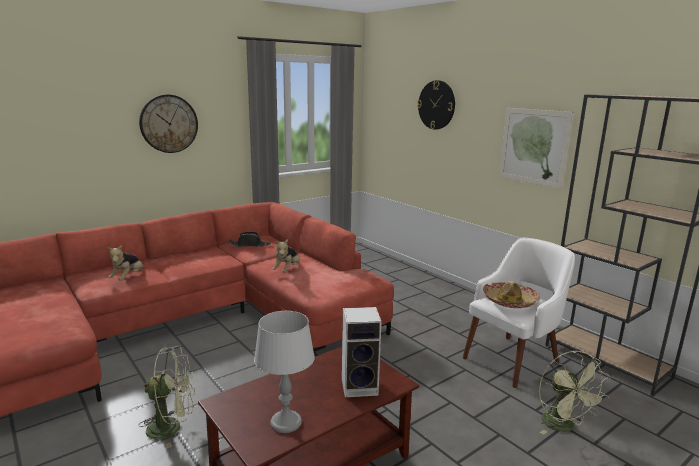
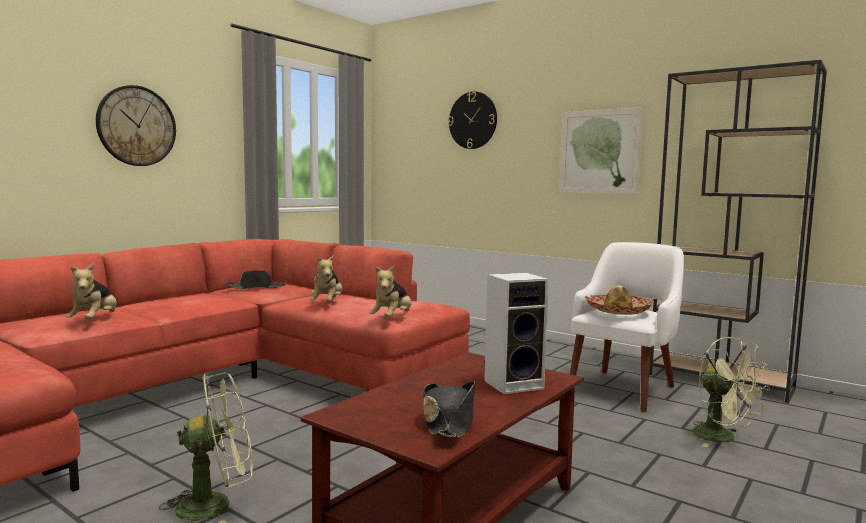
camera: 15 degrees left, 10 degrees down
(286, 423) = (448, 422): grey table lamp -> black hat
(322, 294) = (392, 318): none -> plush toy

